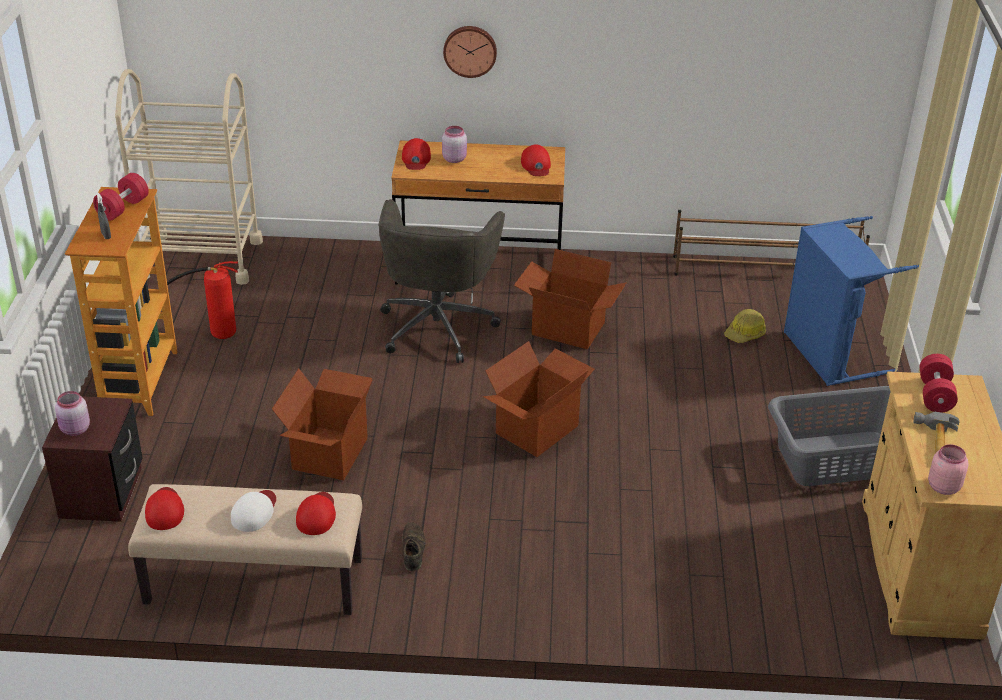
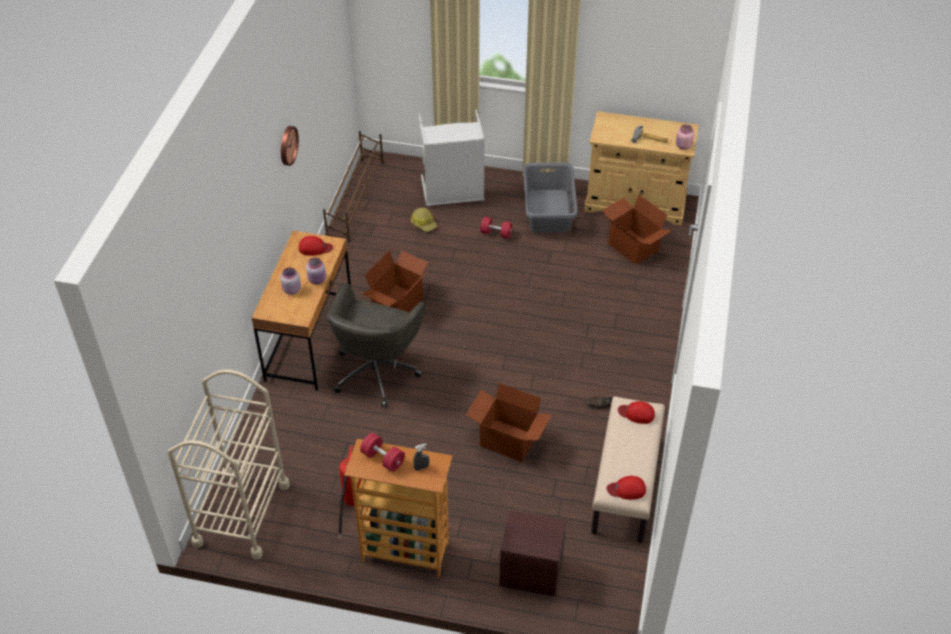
camera: 80 degrees left, 10 degrees up
(75, 430) = (541, 542): pink jar -> pink jar (317, 280)
(254, 512) = (632, 443): white cap -> none
(416, 159) = (285, 311): red cap -> none
(437, 326) = (377, 371): grey office chair -> grey office chair turned 90 degrees clockwise
(470, 50) = (255, 223): wall clock -> wall clock (287, 145)
(536, 429) = (500, 334): cardboard box -> cardboard box (632, 247)
(828, 354) = (453, 193): blue laundry basket -> grey laundry basket
(935, 395) = (612, 130): red dumbbell -> red dumbbell (496, 233)

